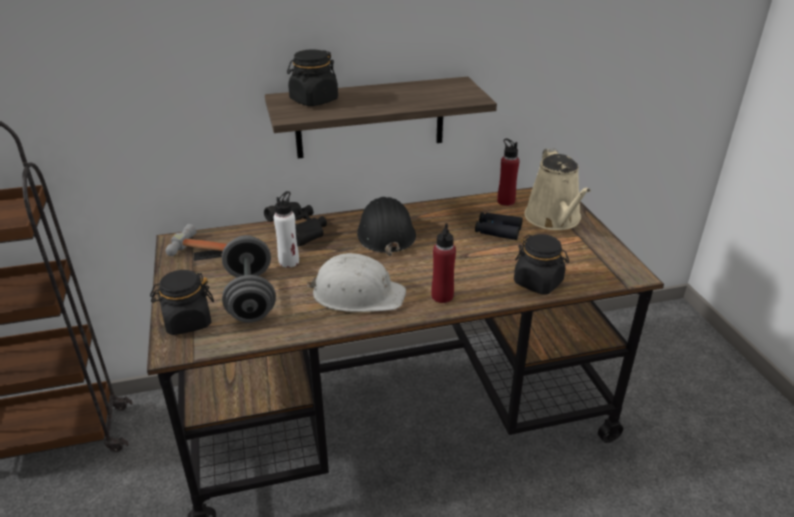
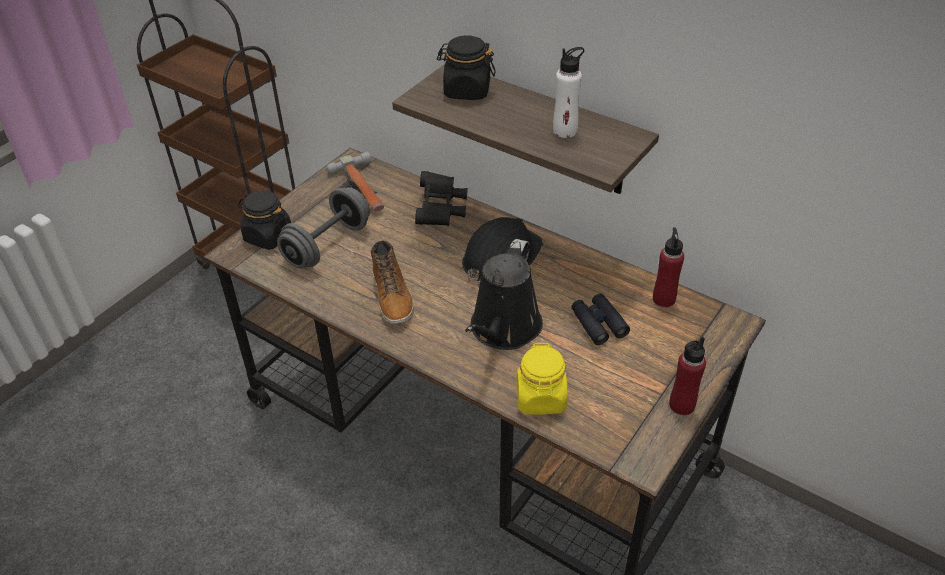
camera: 50 degrees right, 10 degrees up
(289, 261) = (393, 233): white bottle -> white bottle (565, 131)
(357, 294) = (393, 297): white hard hat -> boot
(442, 296) = (446, 347): red bottle -> red bottle (681, 405)
(456, 266) = (503, 330): none -> black watering can
(538, 282) = (541, 398): black jar -> yellow jar
(554, 219) = (675, 352): beige watering can -> none

